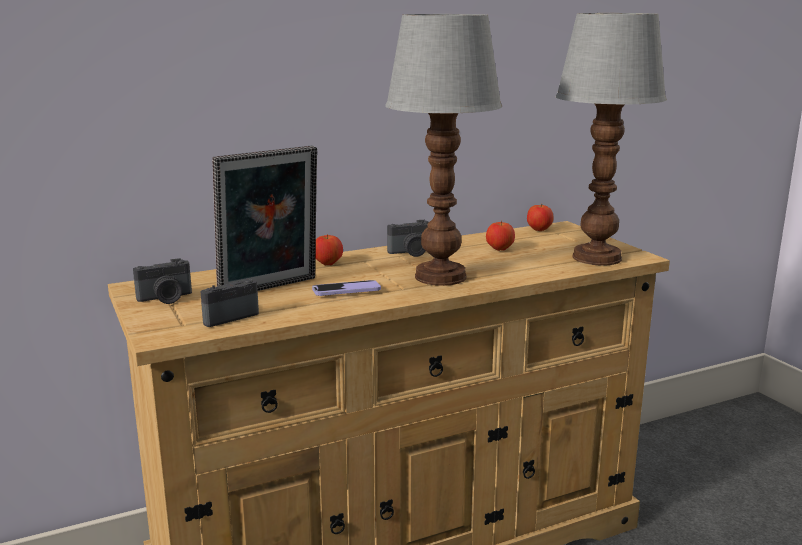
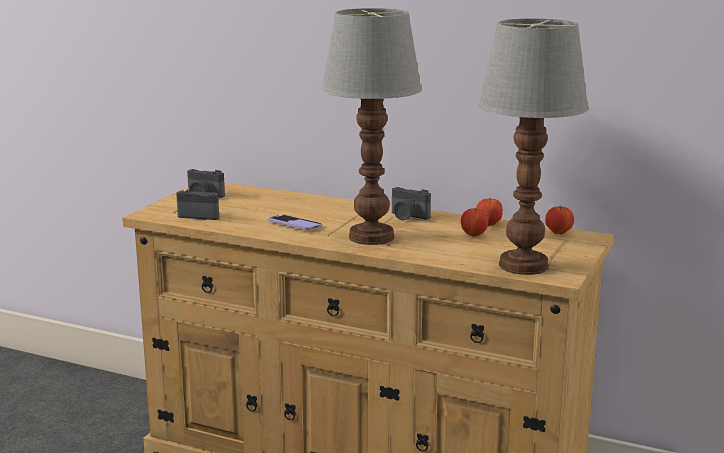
camera: 50 degrees right, 0 degrees up
(270, 289) = (262, 209): picture frame -> none
(328, 264) = (335, 206): apple -> apple (489, 224)

